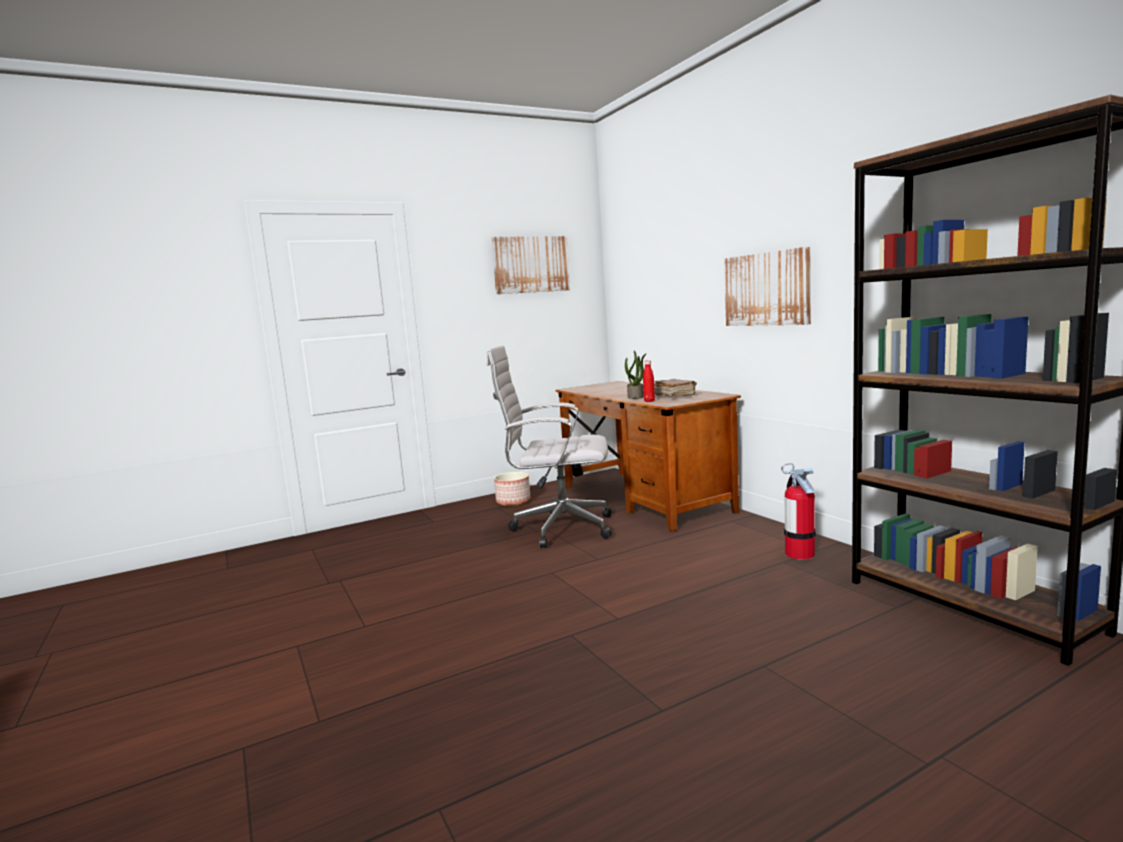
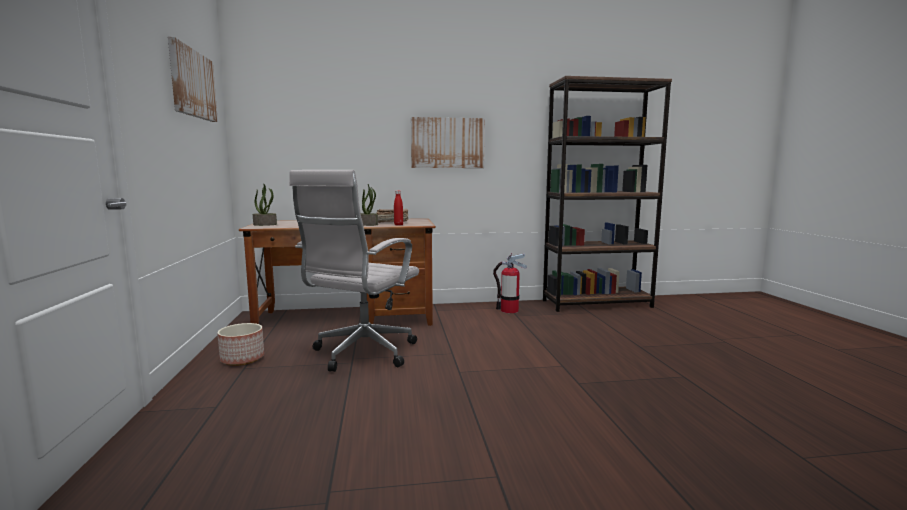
camera: 70 degrees left, 0 degrees up
(590, 386) = (265, 224): none -> potted plant

